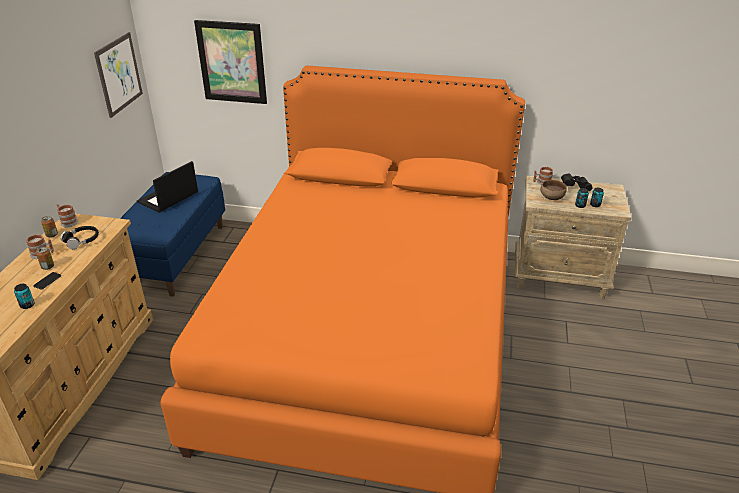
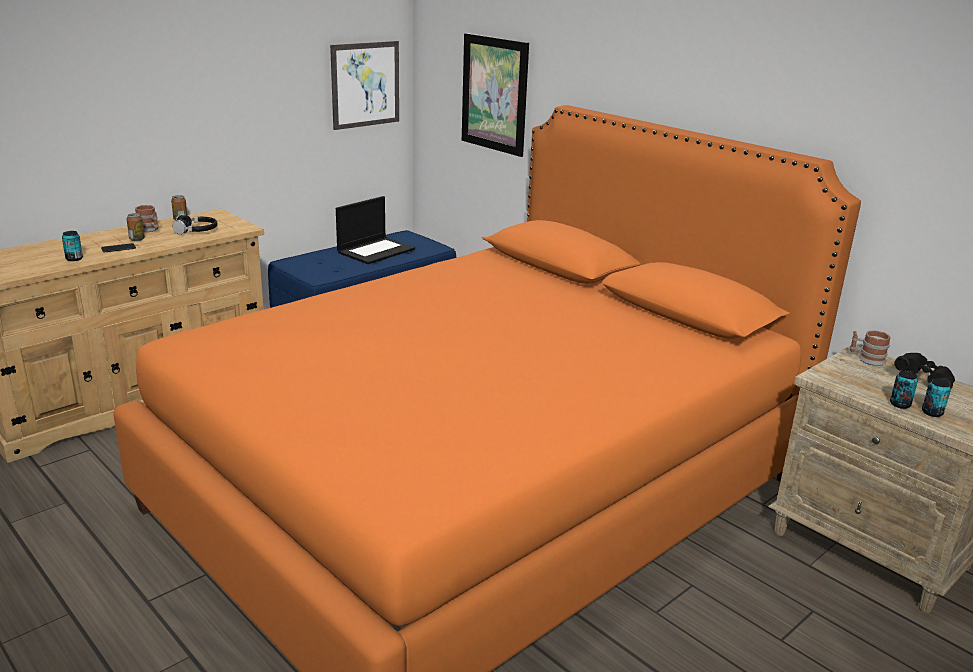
camera: 35 degrees right, 10 degrees down
(67, 222) = (209, 215): mug -> none
(168, 198) = (376, 250): laptop -> laptop turned 150 degrees clockwise
(551, 197) = (858, 379): brown bowl -> none

